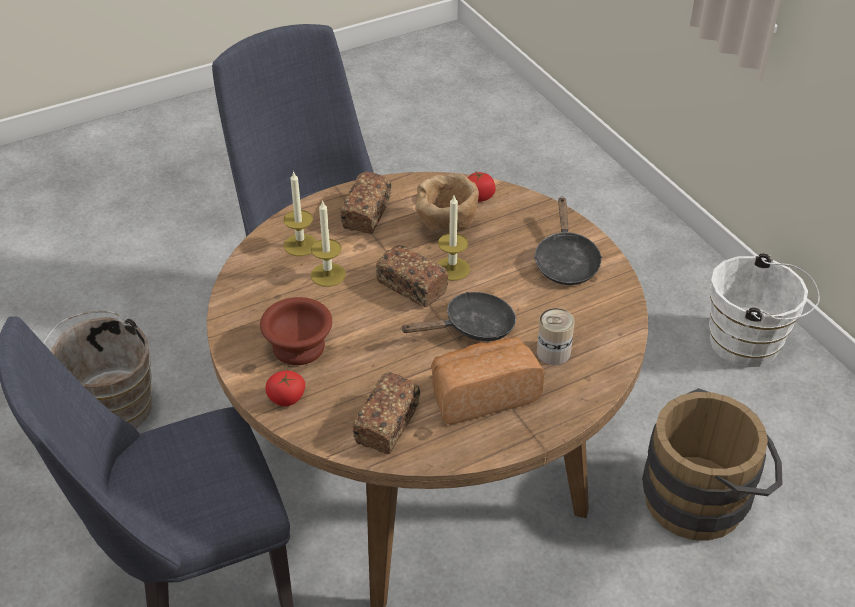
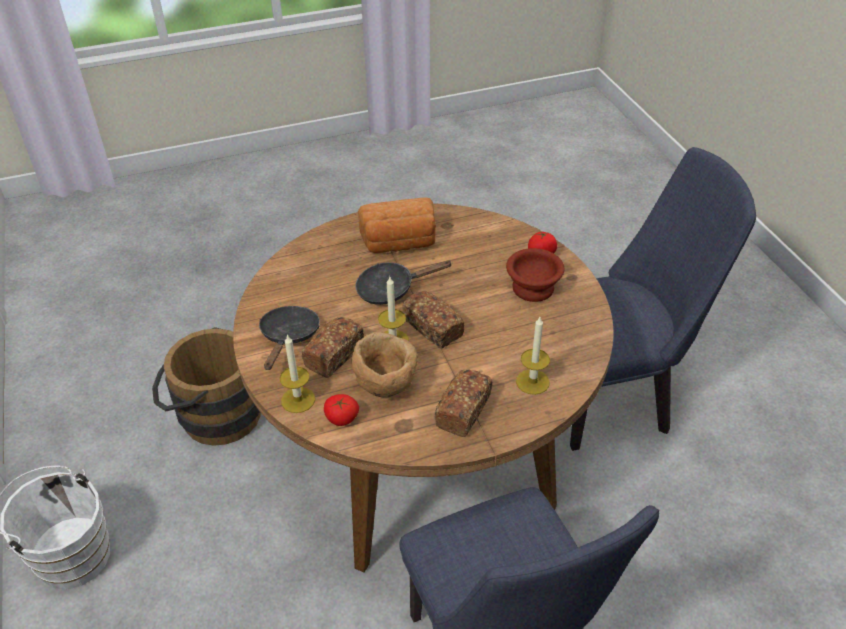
camera: 170 degrees left, 0 degrees up
(111, 405) = (722, 569): brown bucket -> none
(328, 274) = (507, 347): candle -> candle (298, 400)
(387, 424) = (470, 232): bread -> bread (334, 355)
(553, 352) = (336, 265): can -> none

